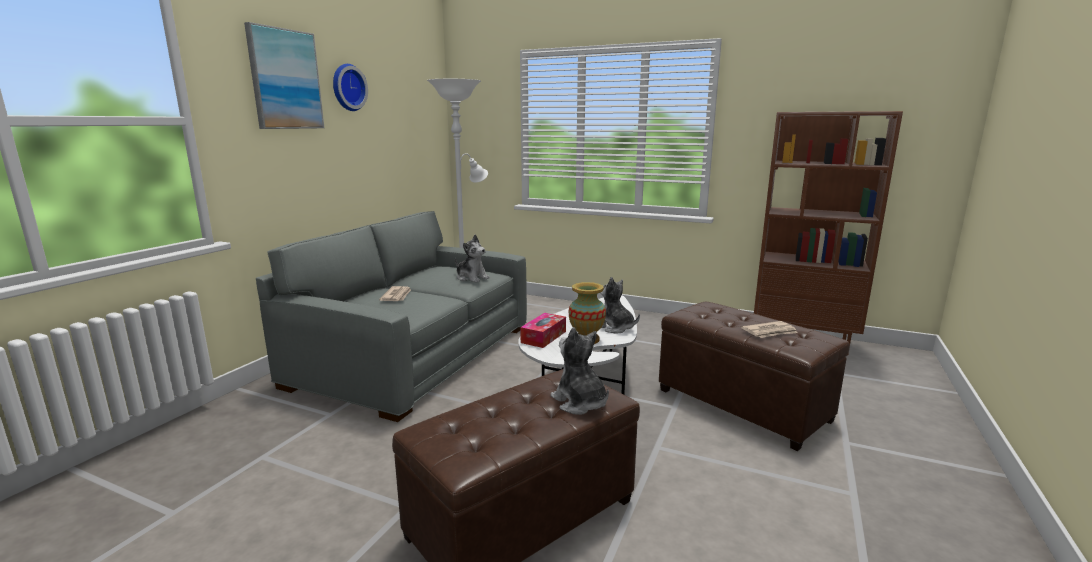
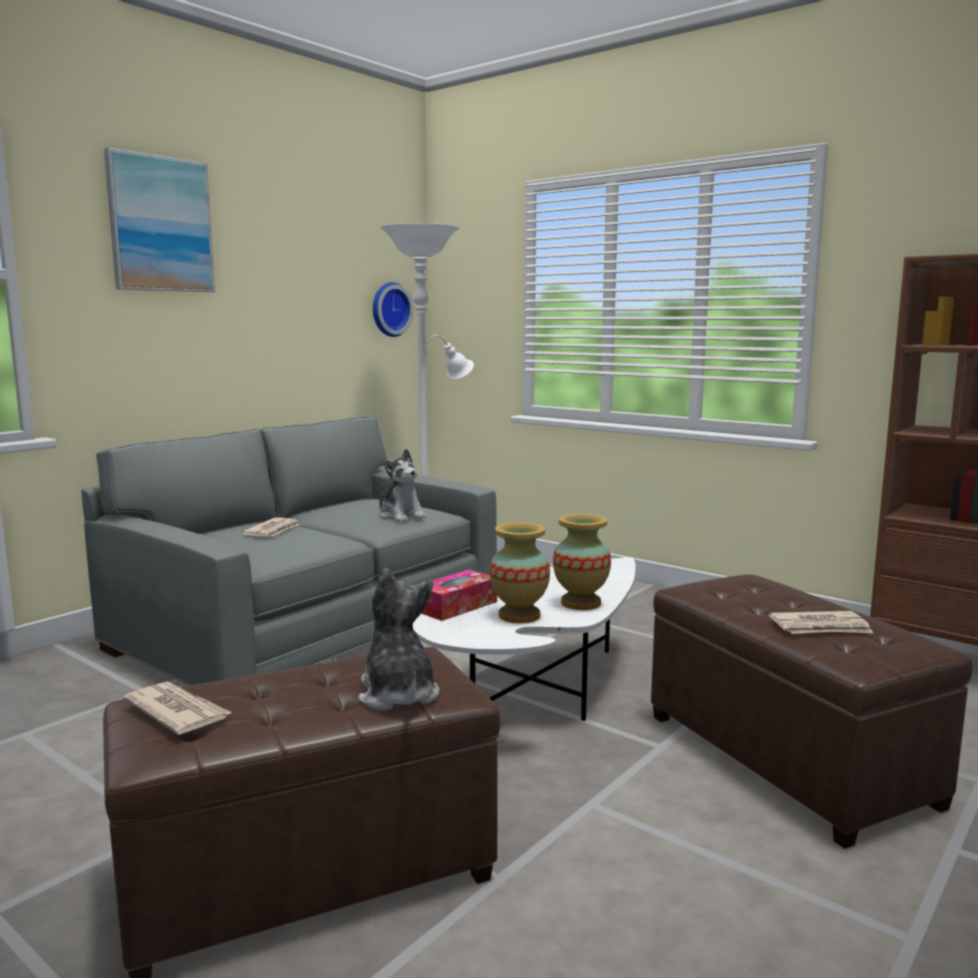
camera: 15 degrees right, 5 degrees down
(347, 87) = (257, 237): wall clock -> wall clock (389, 309)
(455, 433) = (177, 711): none -> newspaper
(615, 327) = (580, 603): plush toy -> vase

